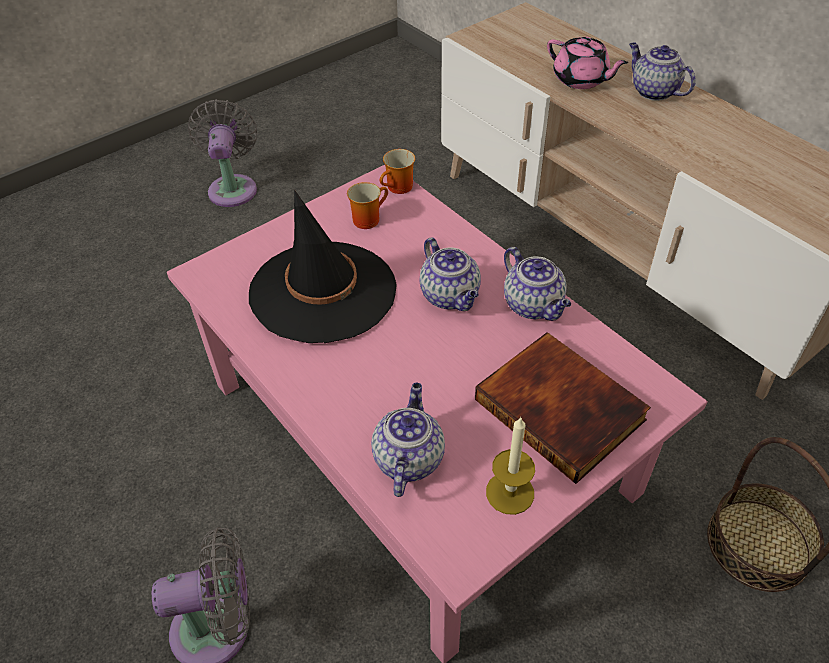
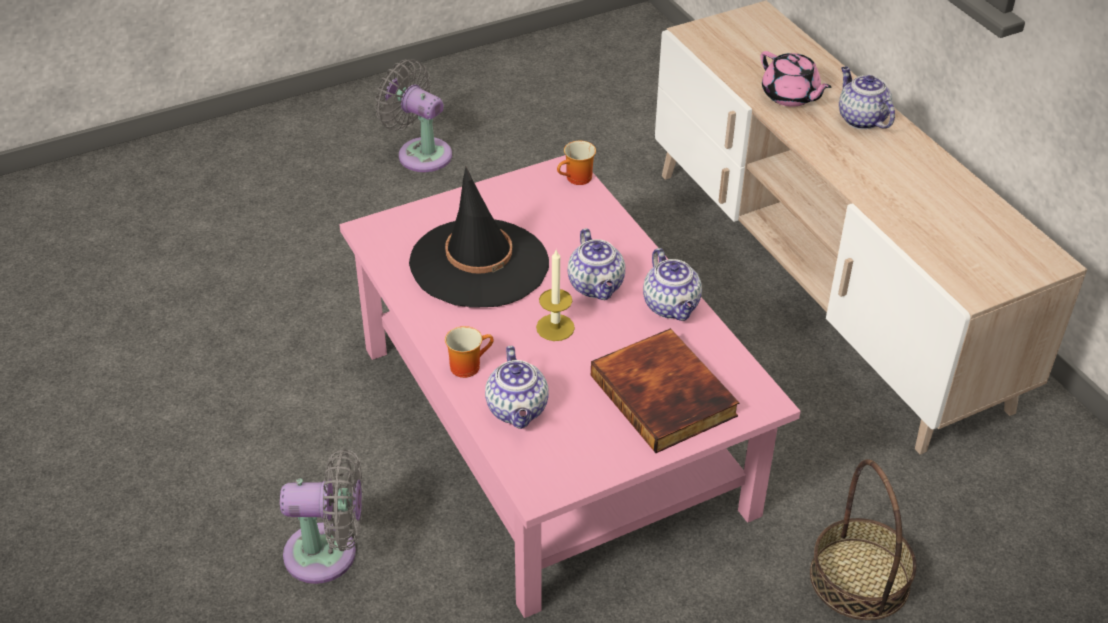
camera: 10 degrees right, 5 degrees down
(233, 187) = (420, 153): grey fan -> grey fan turned 60 degrees counterclockwise
(367, 218) = (538, 203): mug -> mug (467, 364)
(408, 458) = (518, 410): teapot -> teapot turned 150 degrees clockwise
(510, 492) = (597, 450): candle -> candle (555, 327)

